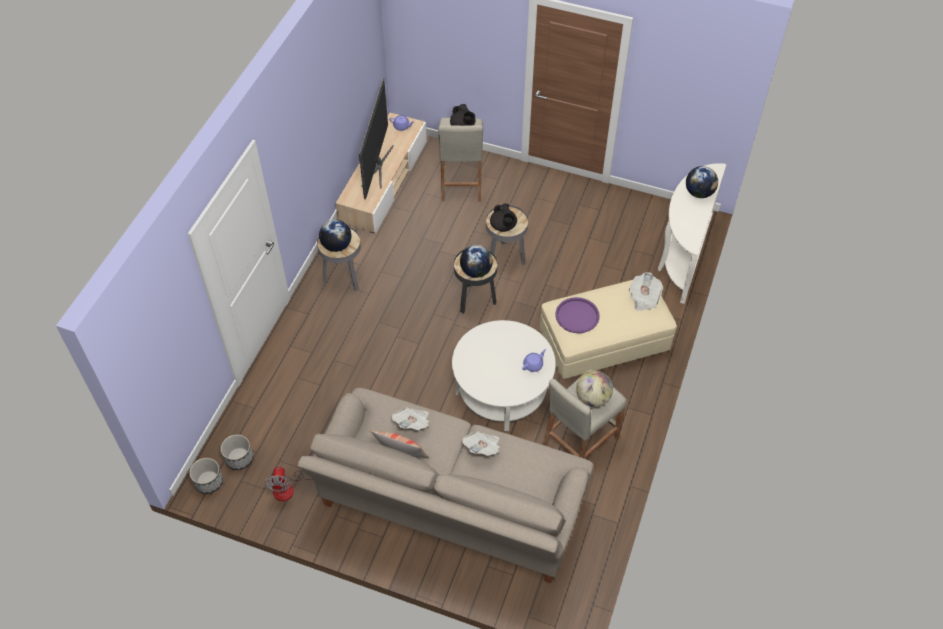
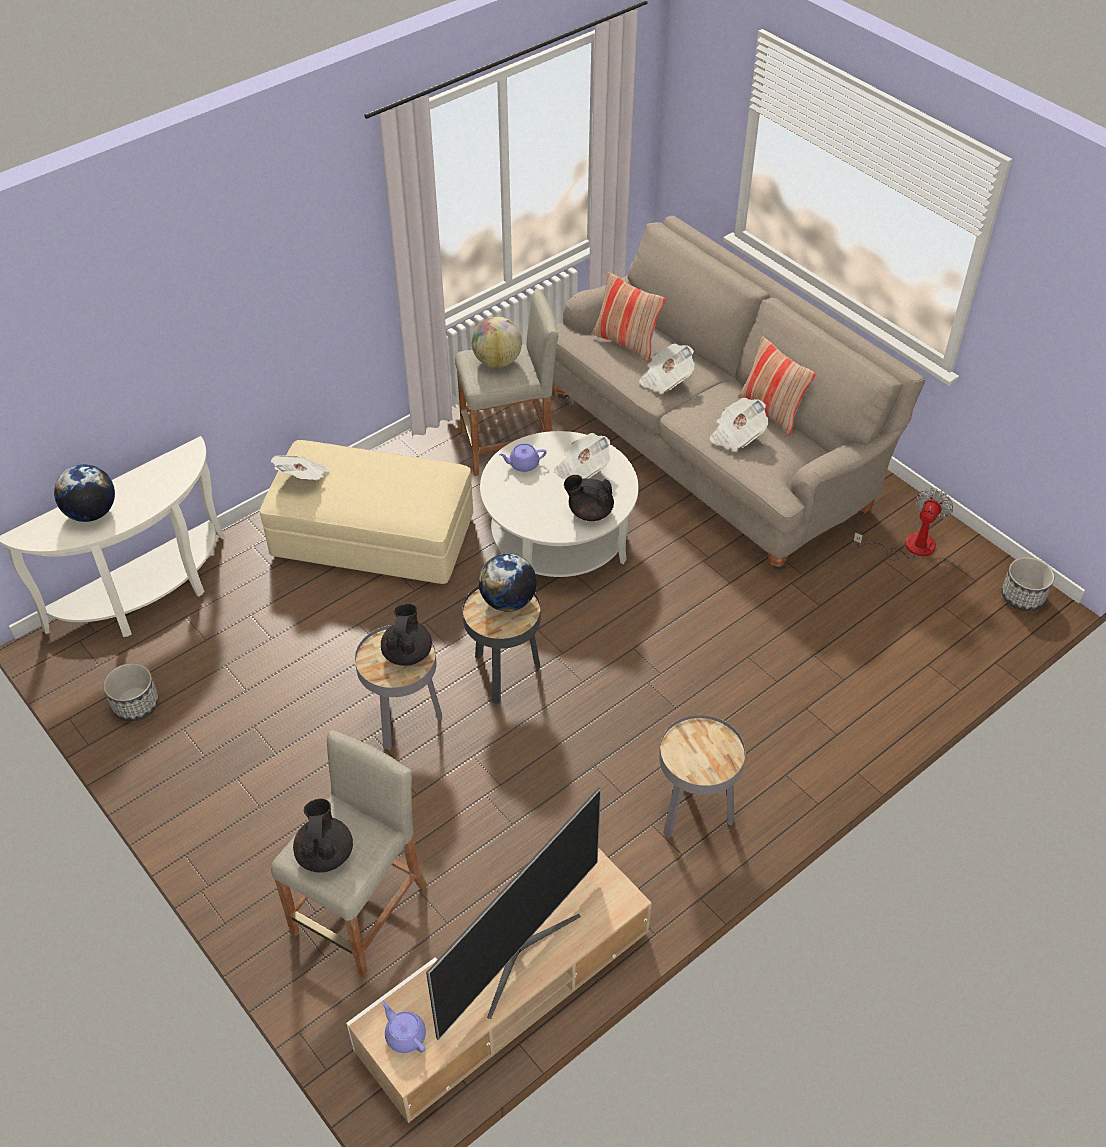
camera: 150 degrees left, 5 degrees down
(239, 458) = (971, 607): planter -> planter (136, 704)
(336, 246) = (709, 748): globe -> none
(474, 351) = (589, 512): none -> black teapot
(497, 377) = (582, 470): none -> newspaper
(528, 468) = (626, 342): none -> pillow
(577, 316) = (413, 494): purple tray -> none

